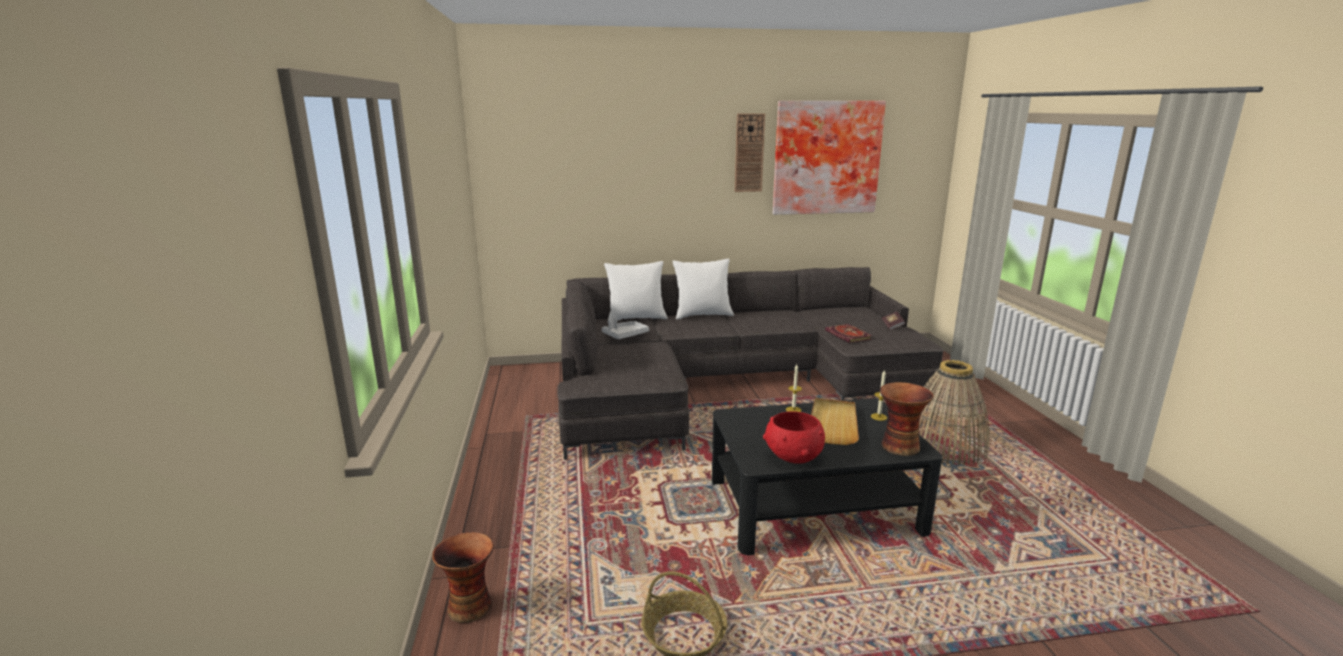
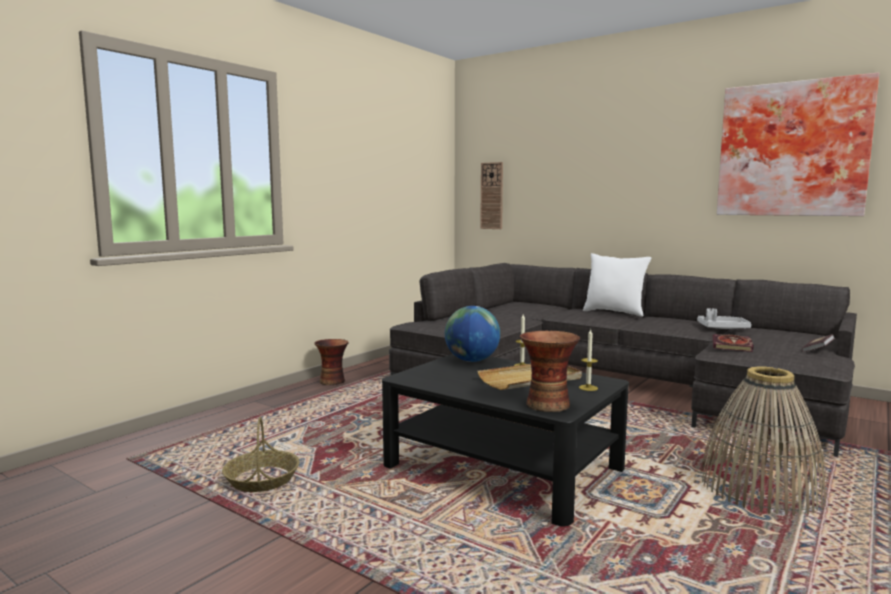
camera: 45 degrees right, 10 degrees down
(469, 606) = (210, 421): vase -> vase (332, 381)
(625, 335) = (515, 311): grey tray -> grey tray (722, 328)
(636, 318) = (551, 306): white pillow -> none
(749, 153) = (693, 148): wall clock -> wall clock (492, 196)
(750, 419) = (472, 361): none -> globe
(793, 457) = (440, 382): red bowl -> none

